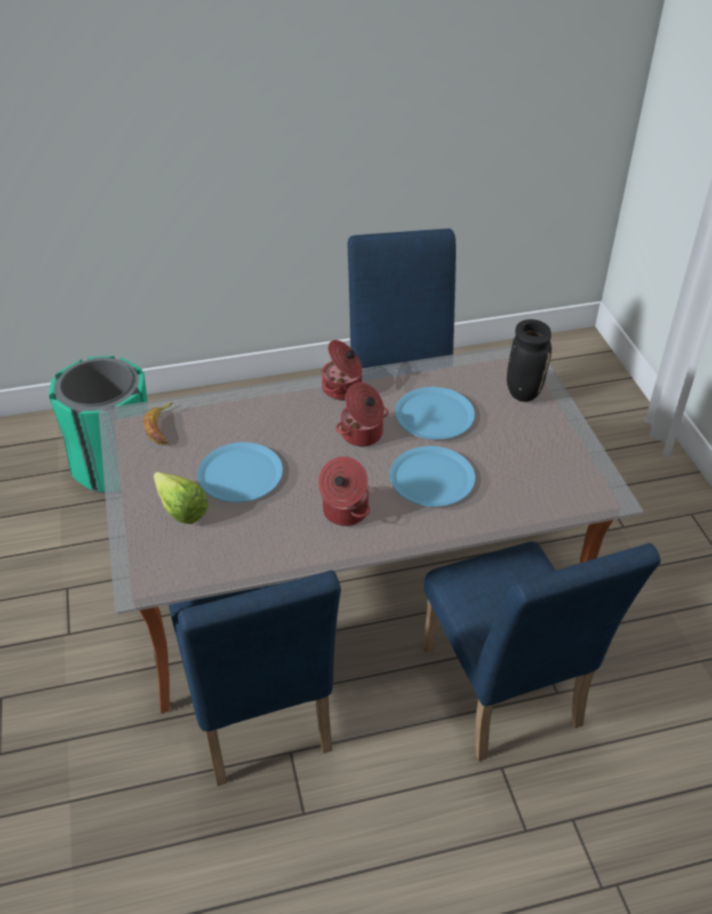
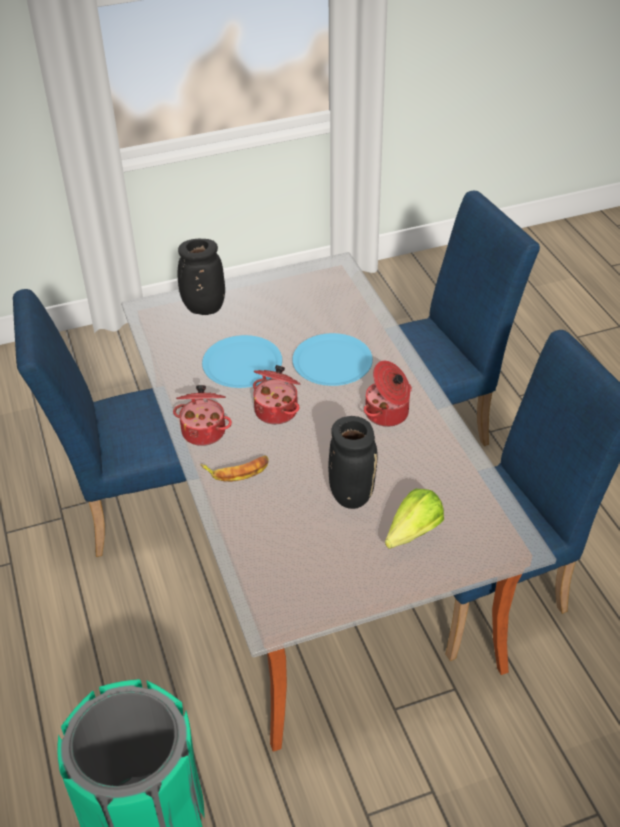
camera: 95 degrees left, 0 degrees up
(161, 427) = (283, 578): banana -> banana (237, 470)
(240, 474) = (350, 495): blue plate -> black vase

